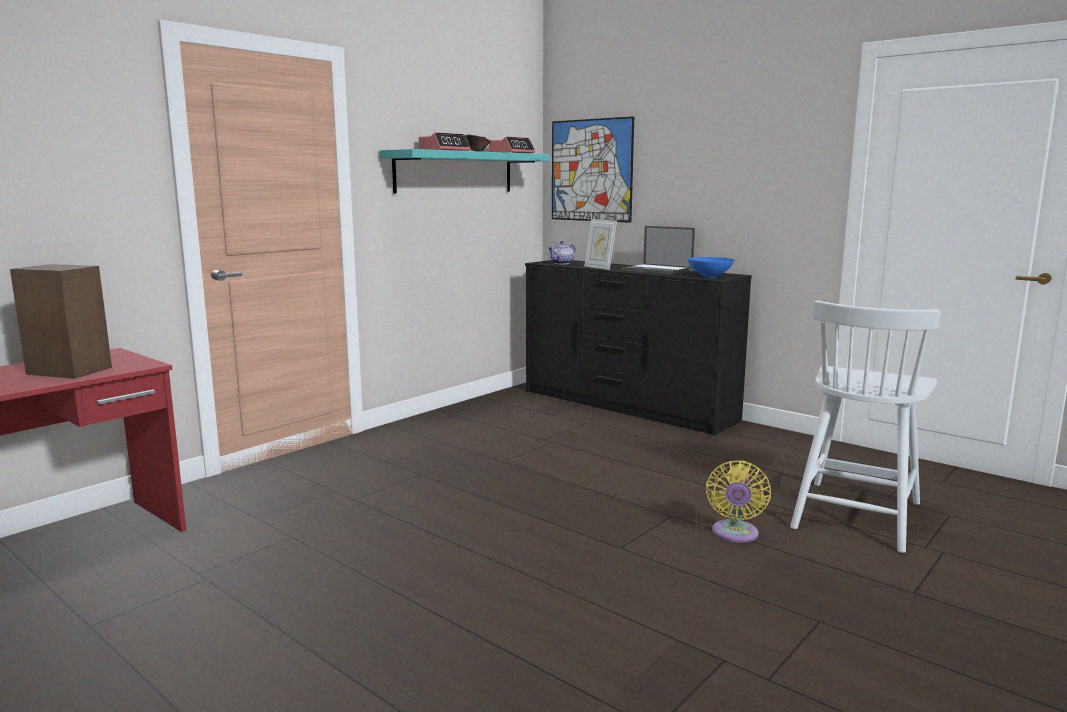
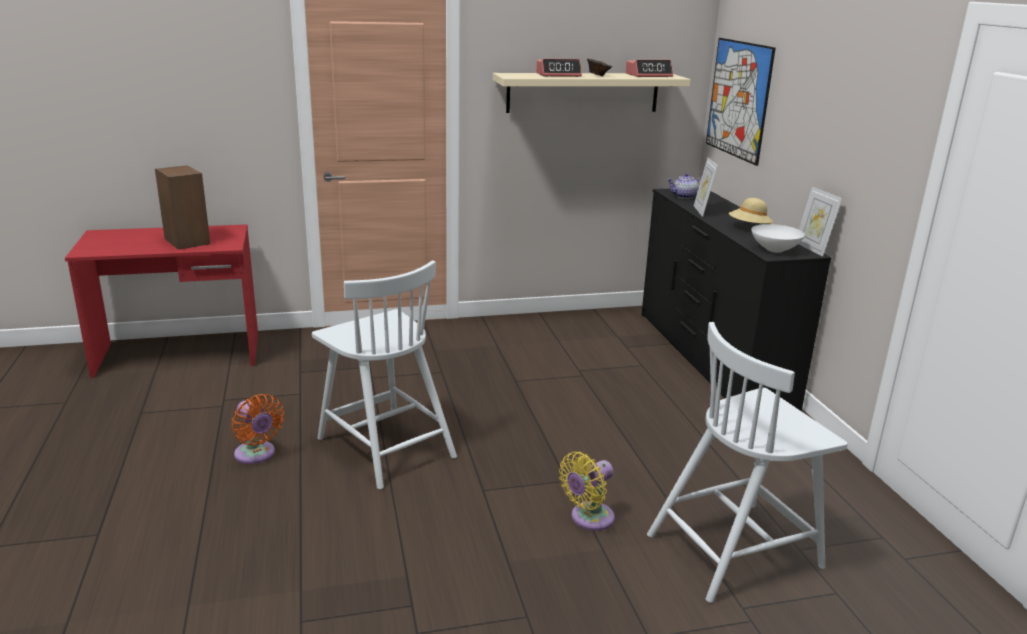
camera: 35 degrees right, 10 degrees up
(336, 608) = (256, 455): none -> orange fan
(455, 172) = (583, 92): turquoise shelf -> beige shelf
(469, 548) = (385, 446): none -> white chair
(658, 270) = (749, 228): laptop -> beige hat
(710, 276) = (774, 250): blue bowl -> white bowl
(728, 273) = (812, 249): none -> picture frame

